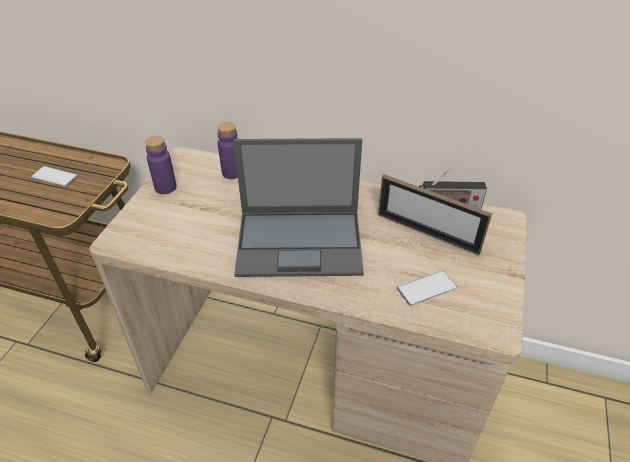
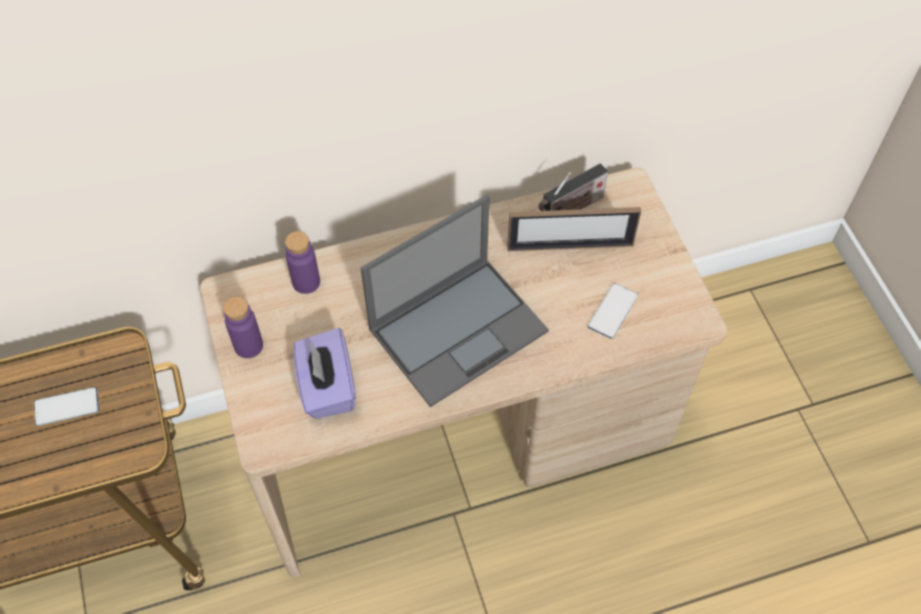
camera: 35 degrees left, 15 degrees up
(184, 231) = (327, 387): none -> purple tissue box

